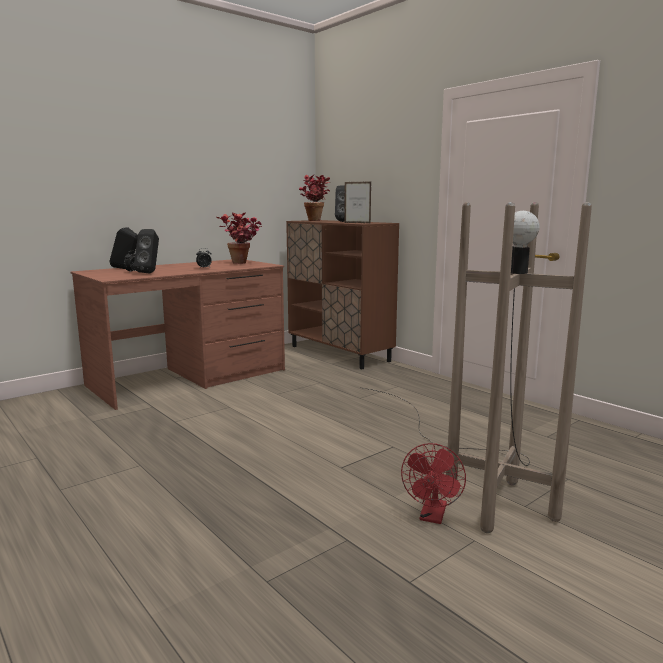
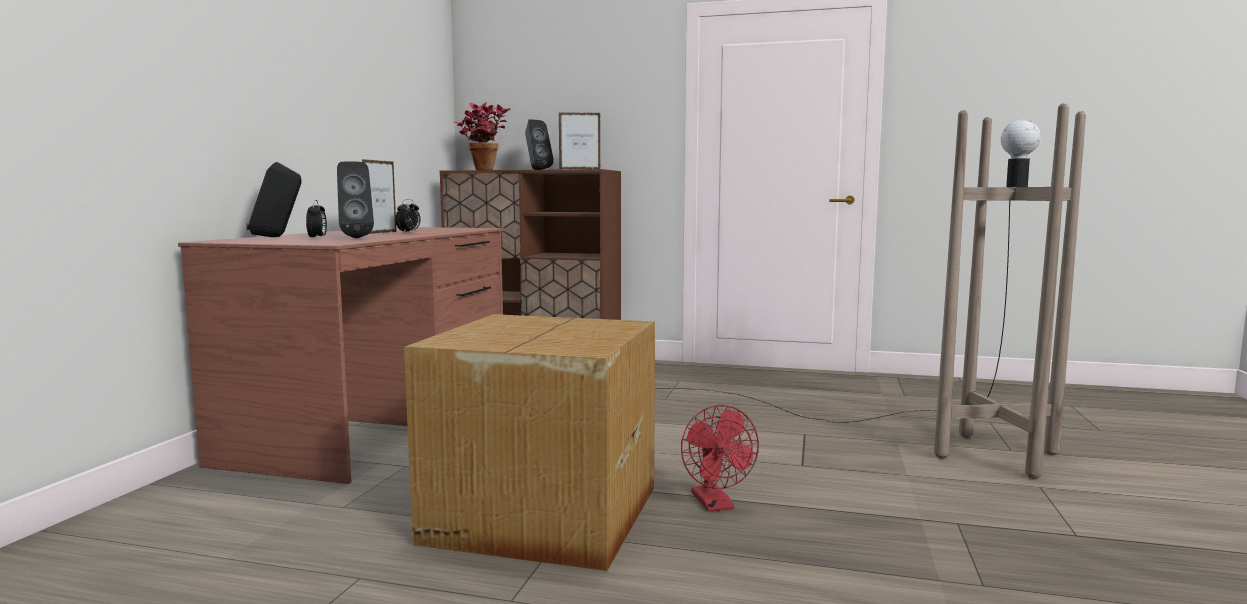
camera: 35 degrees left, 5 degrees down
(151, 452) = (539, 515): none -> cardboard box
(190, 267) = (381, 233): none -> picture frame
(242, 263) = (435, 228): potted plant -> none
(432, 516) = (972, 480): red fan -> red fan (716, 505)

